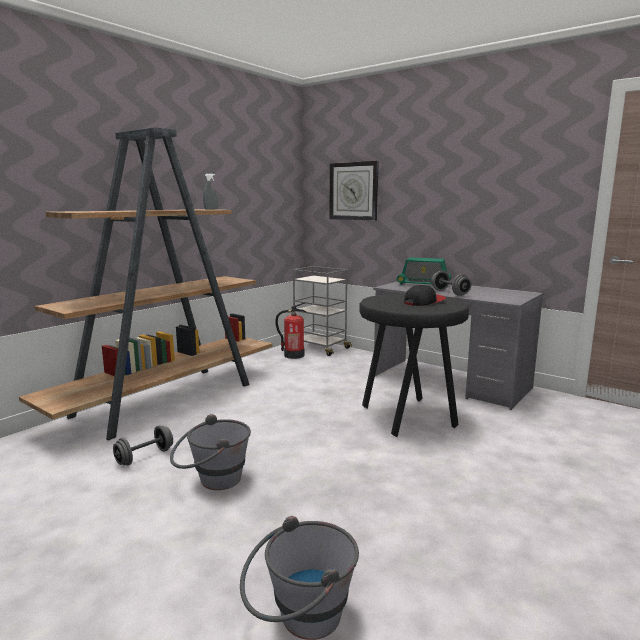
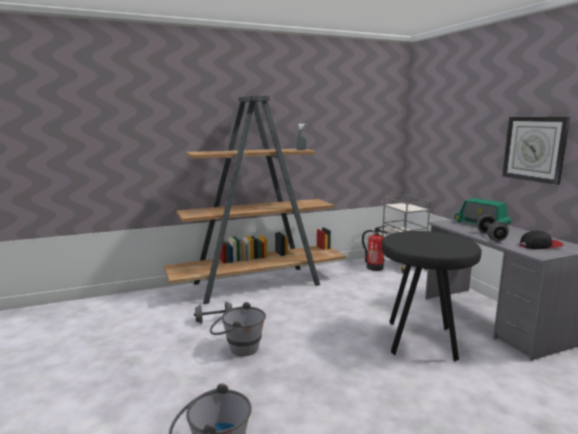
camera: 30 degrees right, 0 degrees up
(353, 191) = (441, 133): wall clock -> wall clock (534, 148)
(424, 302) = (440, 243): cap -> cap (540, 246)

